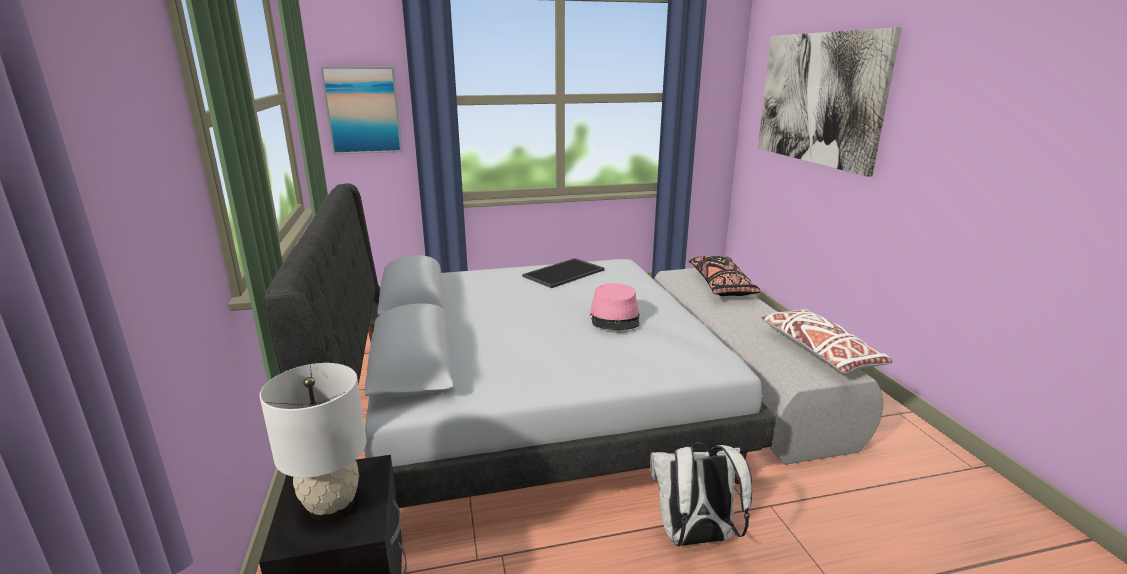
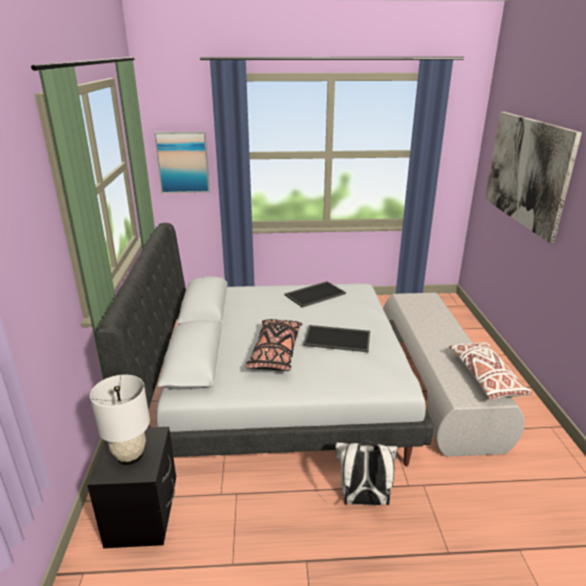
camera: 10 degrees right, 5 degrees up
(615, 317) = (338, 338): pink hat -> tray
(721, 286) = (435, 311): black pillow -> black pillow (275, 353)

